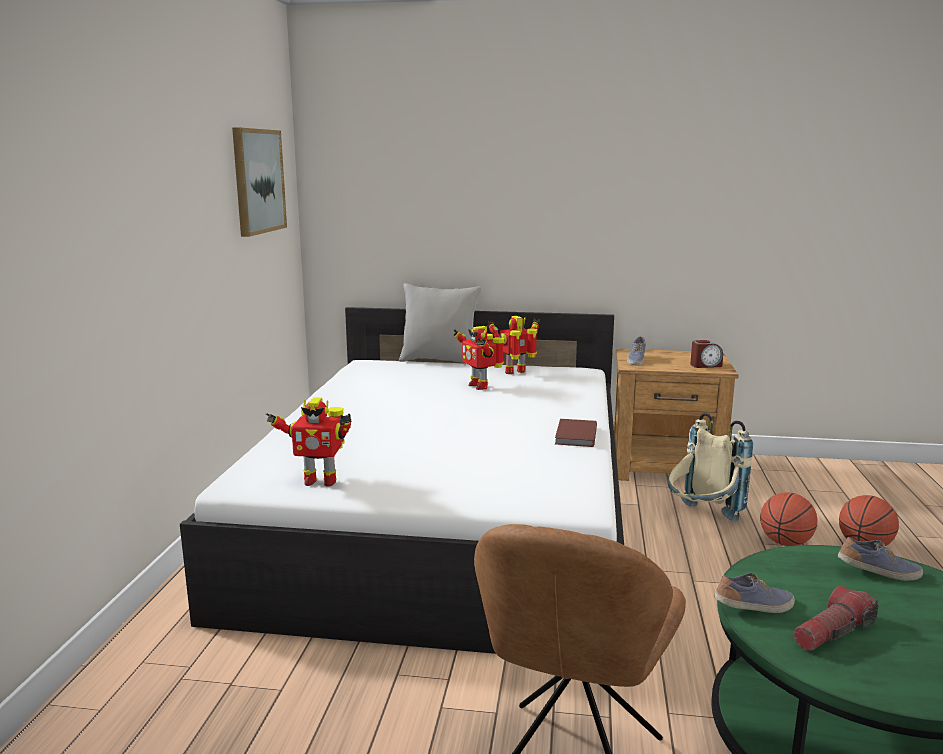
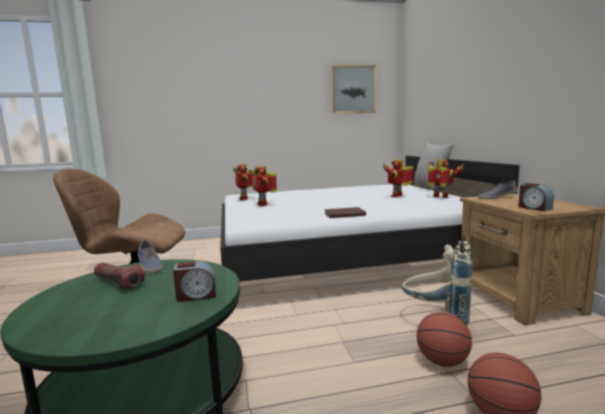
camera: 70 degrees right, 5 degrees down
(417, 472) = (263, 204): none -> toy robot
(879, 573) = (196, 295): shoe -> alarm clock

